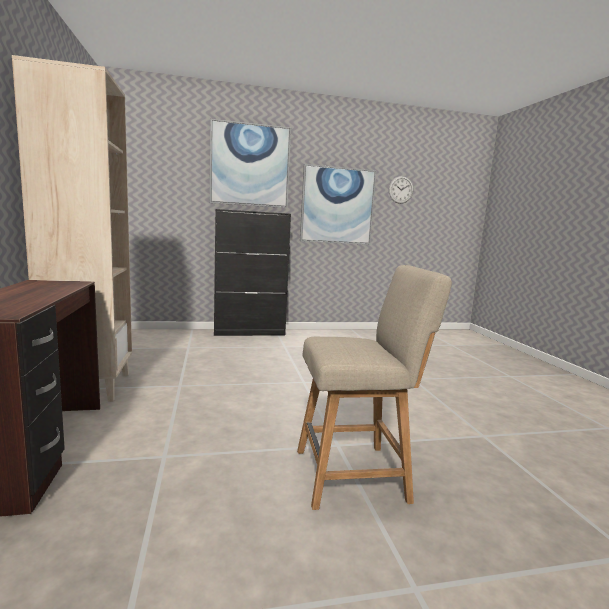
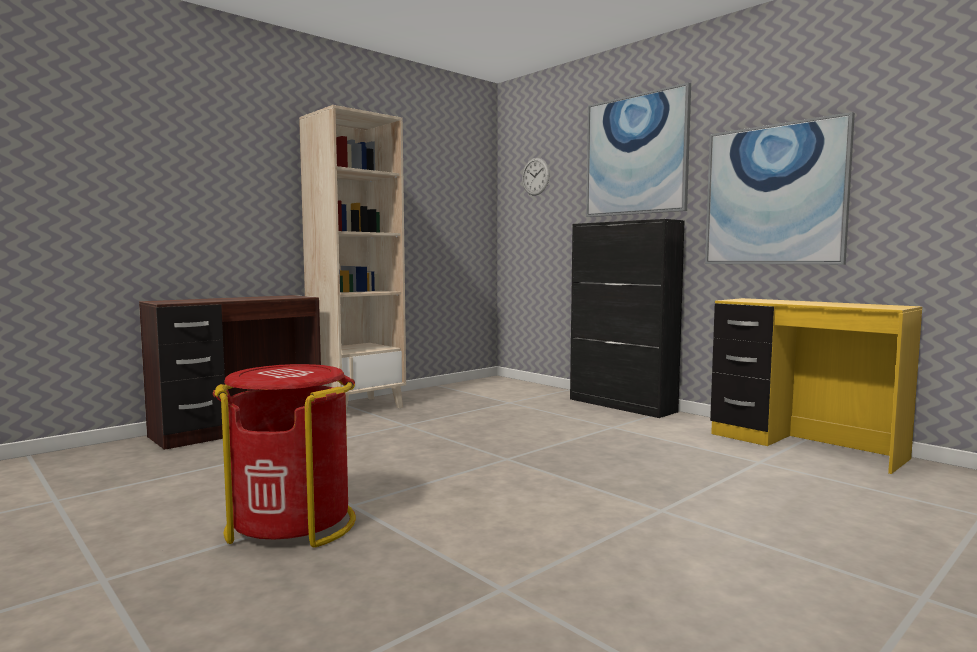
camera: 60 degrees right, 5 degrees down
(356, 474) = (292, 524): beige chair -> red trash can
(361, 334) = (803, 446): none -> yellow desk
(401, 190) = (925, 139): wall clock -> wall clock (535, 176)

